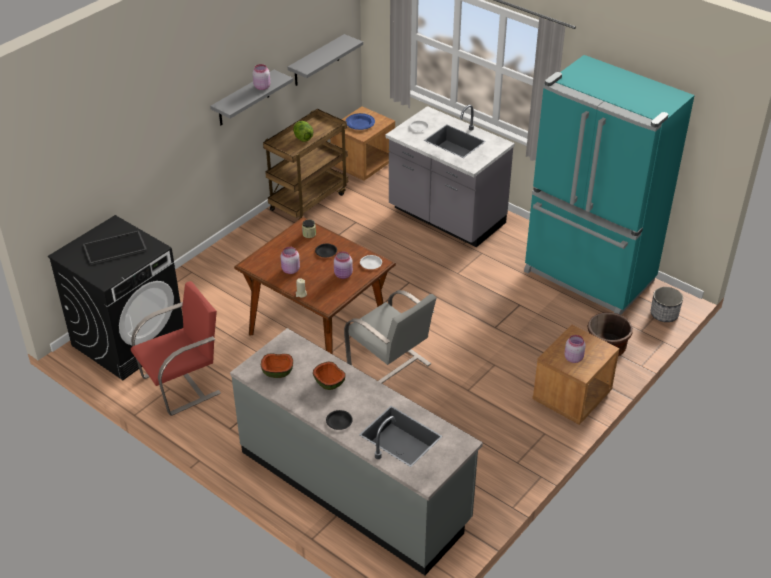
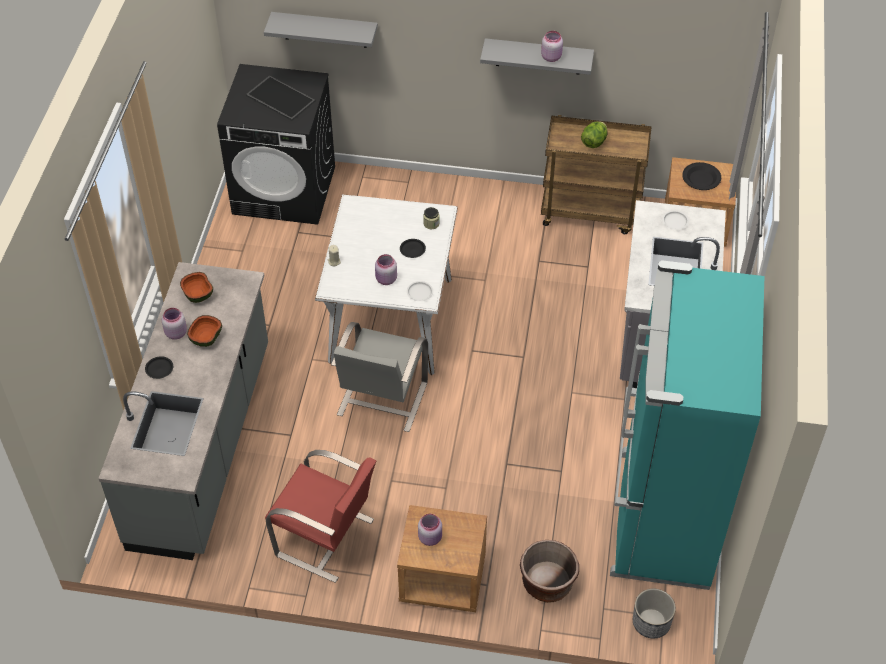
camera: 60 degrees right, 10 degrees up
(182, 384) = (253, 257): red chair -> red chair (326, 539)
(290, 270) = (364, 236): pink jar -> pink jar (175, 333)
(316, 61) = (670, 75): grey shelf -> grey shelf (325, 30)
(318, 332) = (391, 319): brown dining table -> white dining table
(360, 123) = (701, 178): blue plate -> black plate

